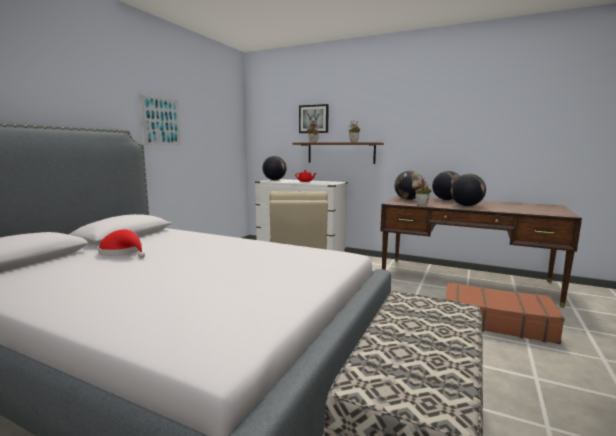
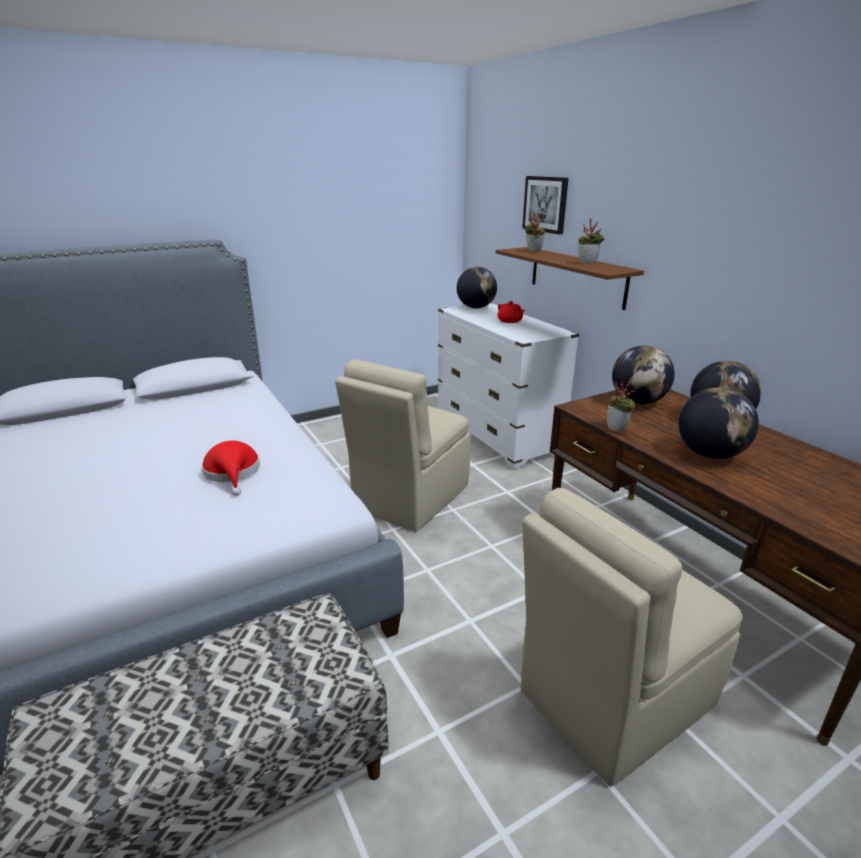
camera: 35 degrees right, 15 degrees up
(123, 252) = (145, 419): red hat -> red hat (233, 472)
(161, 121) = (286, 218): picture -> none
(495, 321) = (612, 699): brown suitcase -> beige chair

